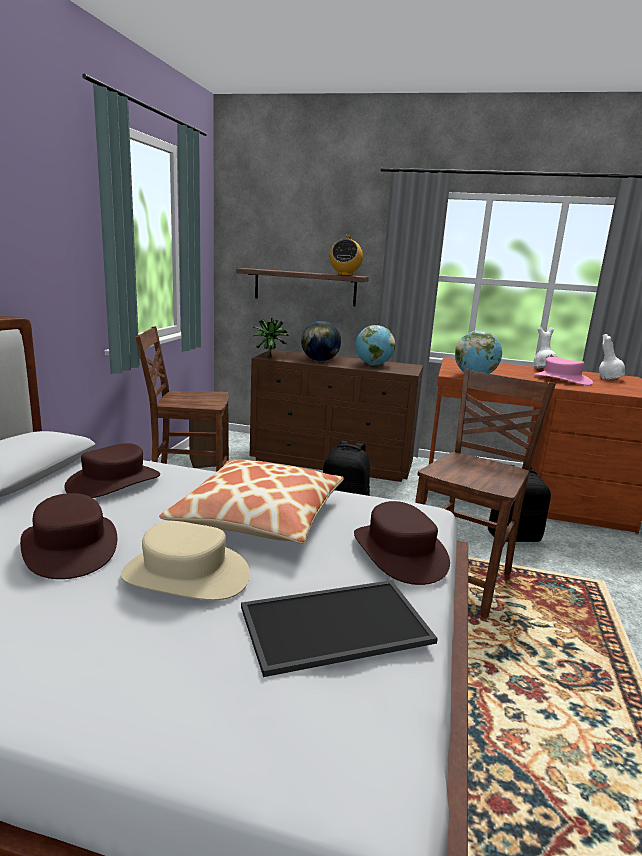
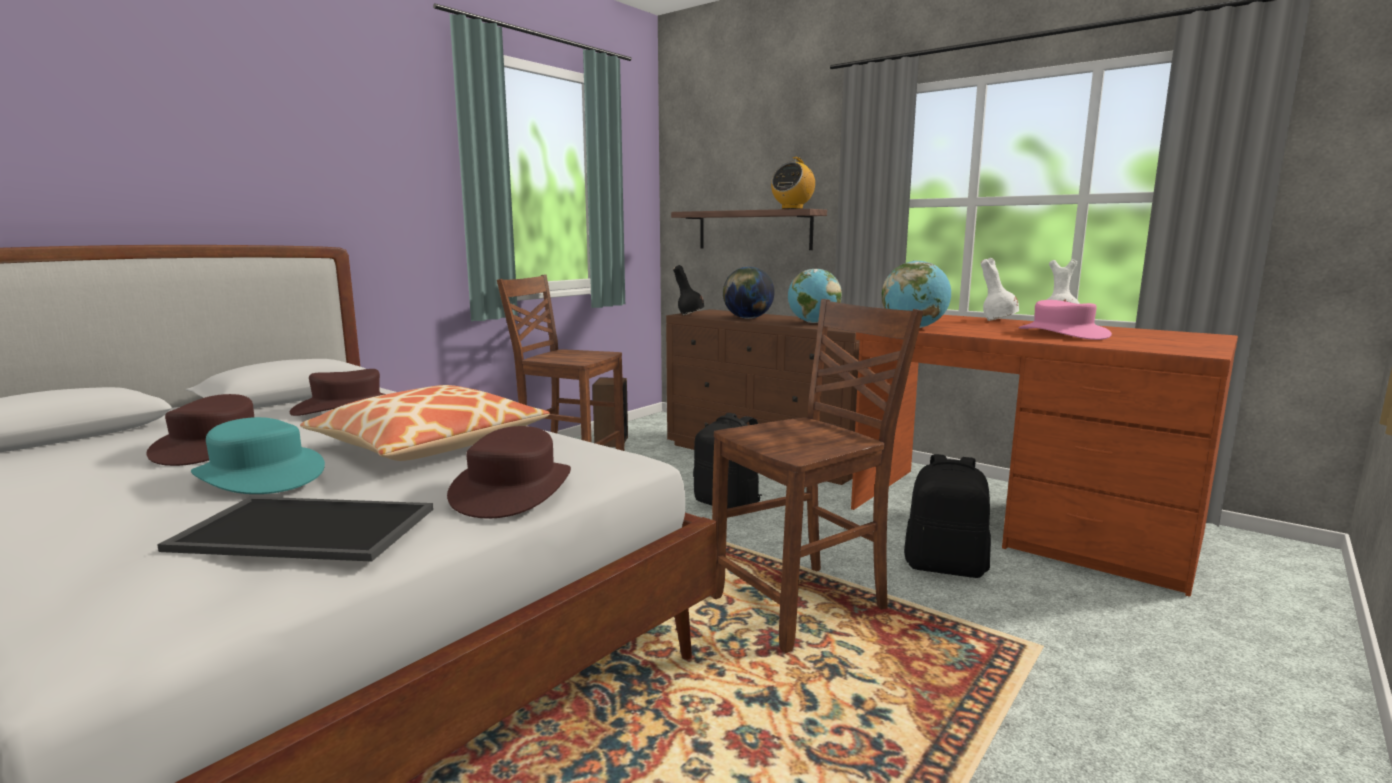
camera: 25 degrees right, 5 degrees down
(185, 575) = (259, 475): beige hat -> turquoise hat
(269, 357) = (690, 314): potted plant -> black vase
(608, 378) = (1162, 335): white vase -> white vase (998, 320)

